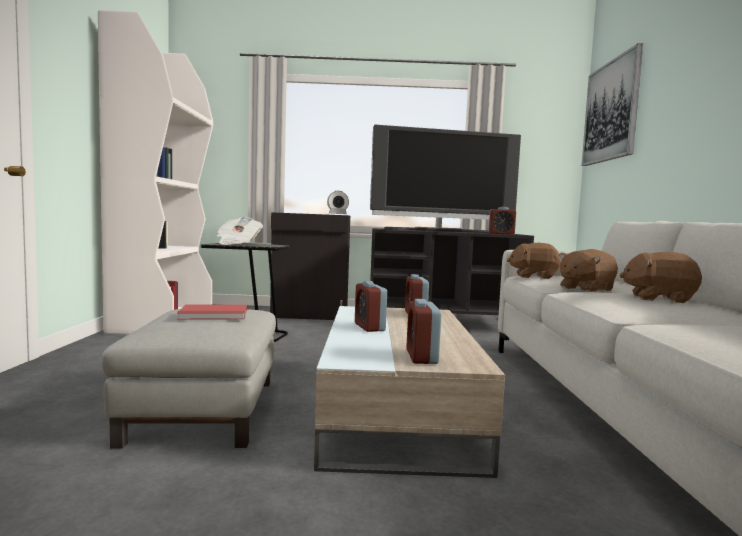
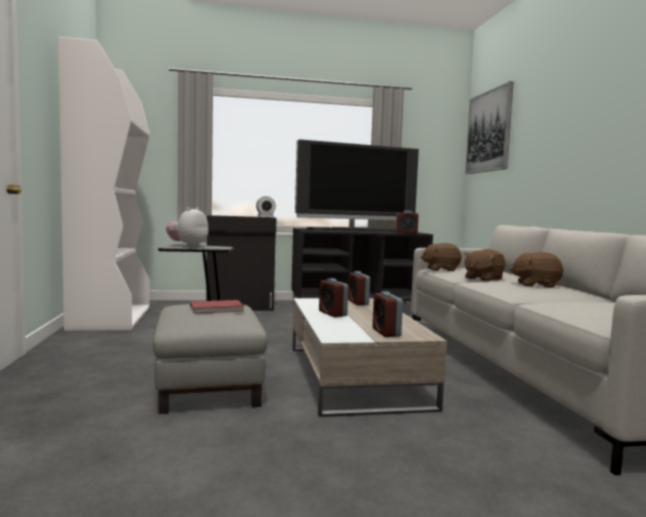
camera: 10 degrees left, 0 degrees up
(238, 243) = (188, 246): newspaper -> plush toy

